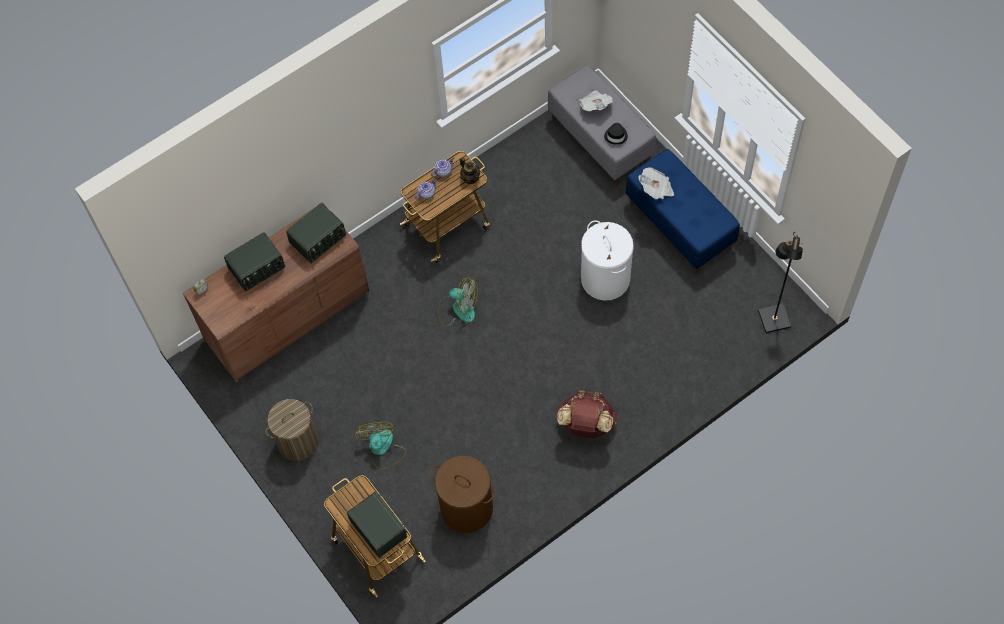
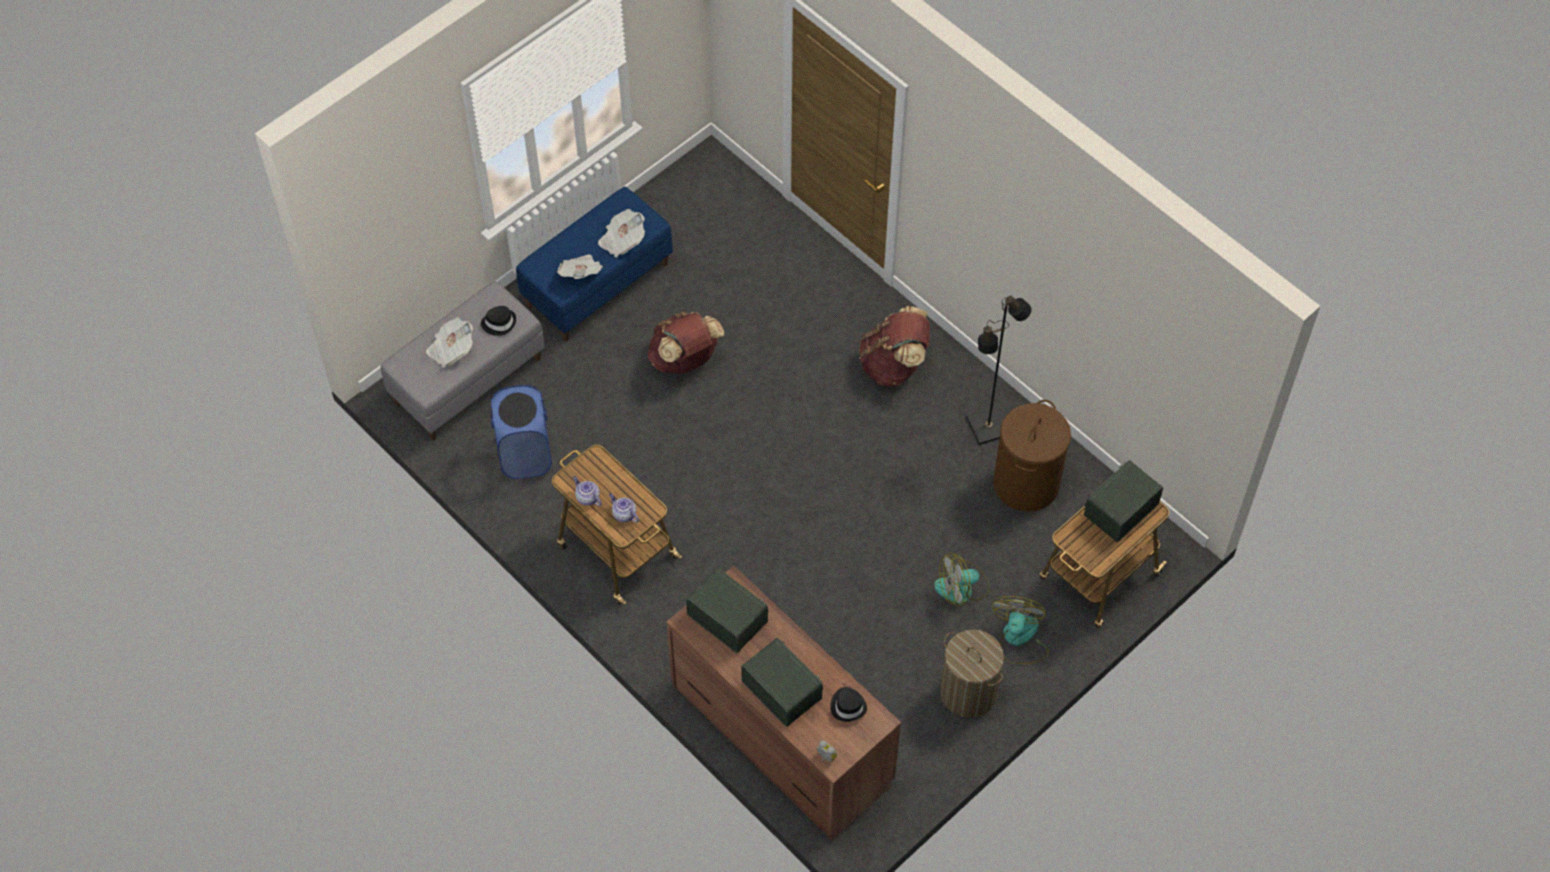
camera: 100 degrees left, 5 degrees down
(236, 308) = (848, 706): none -> black hat
(458, 308) = (745, 523): fan -> fan (1019, 639)
(470, 178) = (595, 464): teapot -> none
(533, 172) = (525, 455): none -> blue laundry basket
(605, 279) = (685, 360): white laundry basket -> brown backpack
(685, 218) = (622, 240): none -> newspaper
(774, 318) = (724, 182): black floor lamp -> black floor lamp (988, 426)

